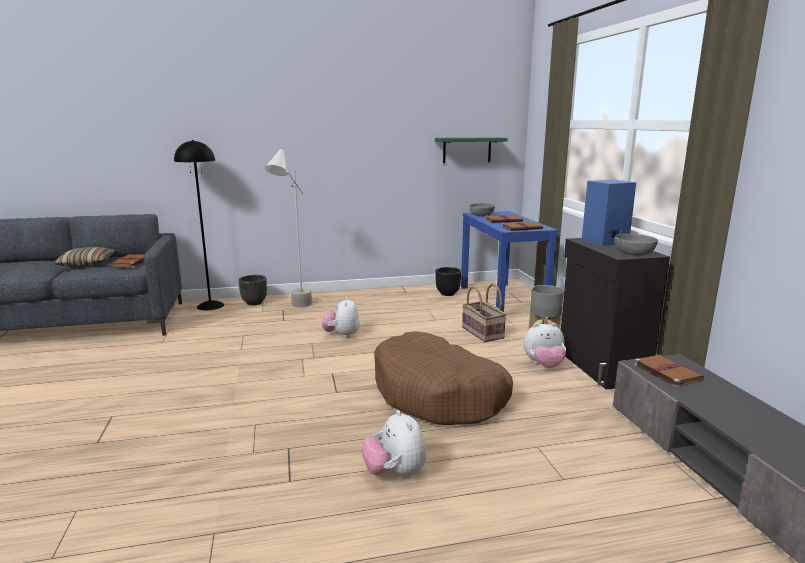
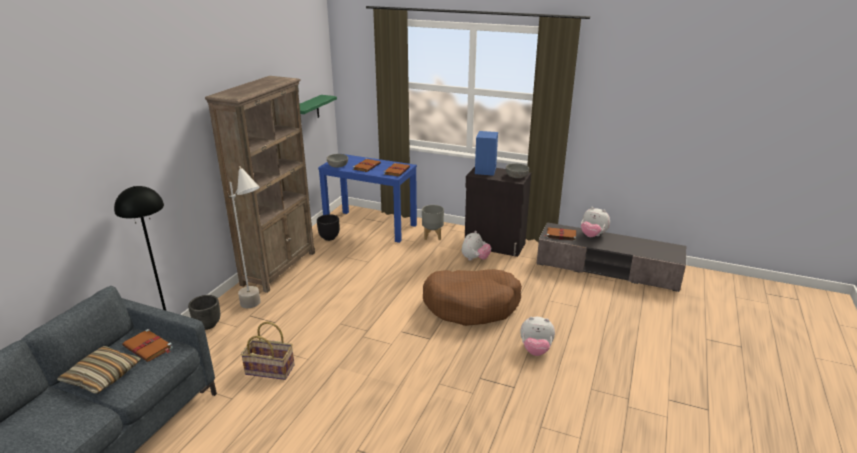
camera: 55 degrees left, 10 degrees up
(342, 335) = (343, 306): plush toy -> plush toy (592, 236)
(367, 295) = (279, 268): none -> brown bookcase
(483, 333) = (411, 256): basket -> basket (270, 369)

